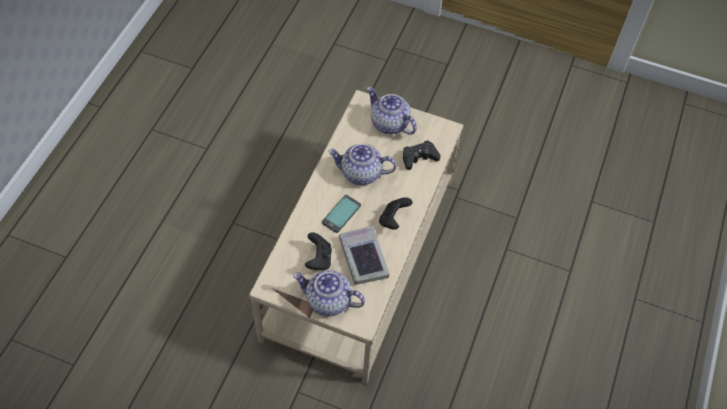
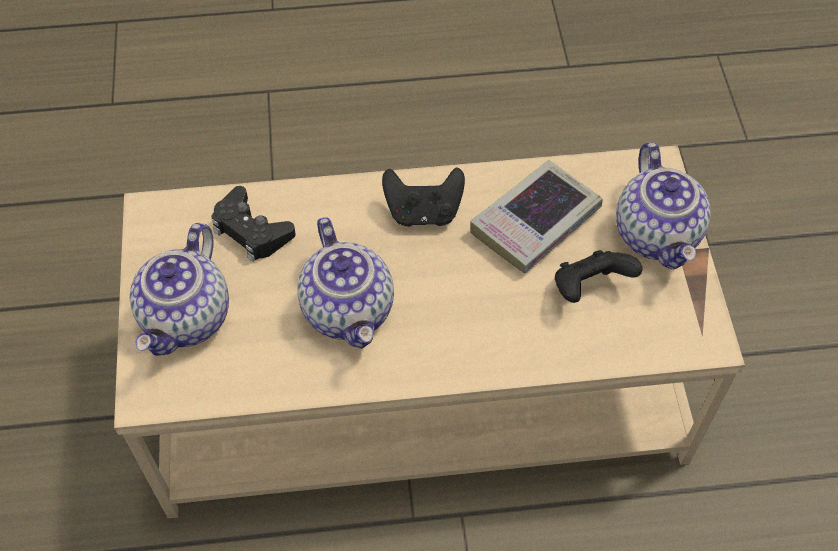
camera: 115 degrees left, 0 degrees up
(341, 214) = (466, 298): phone -> none

